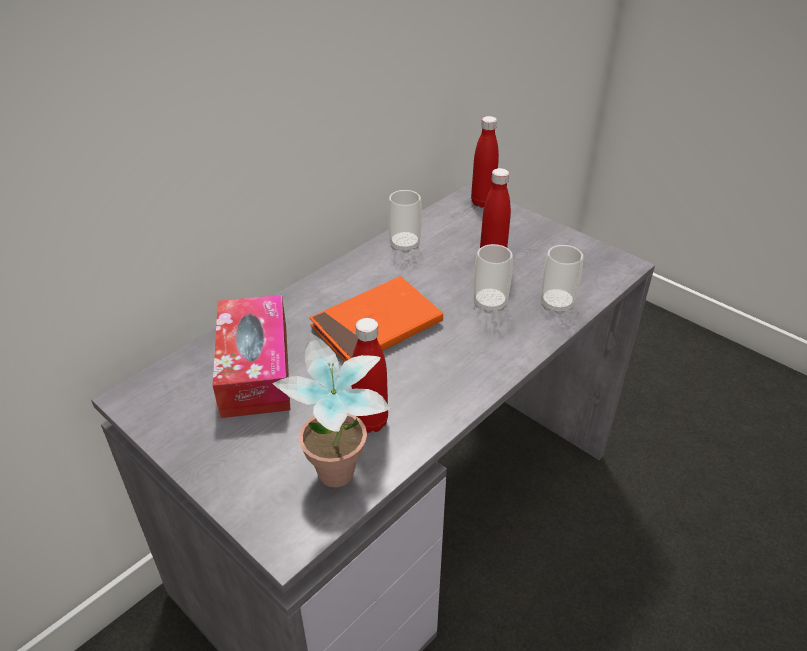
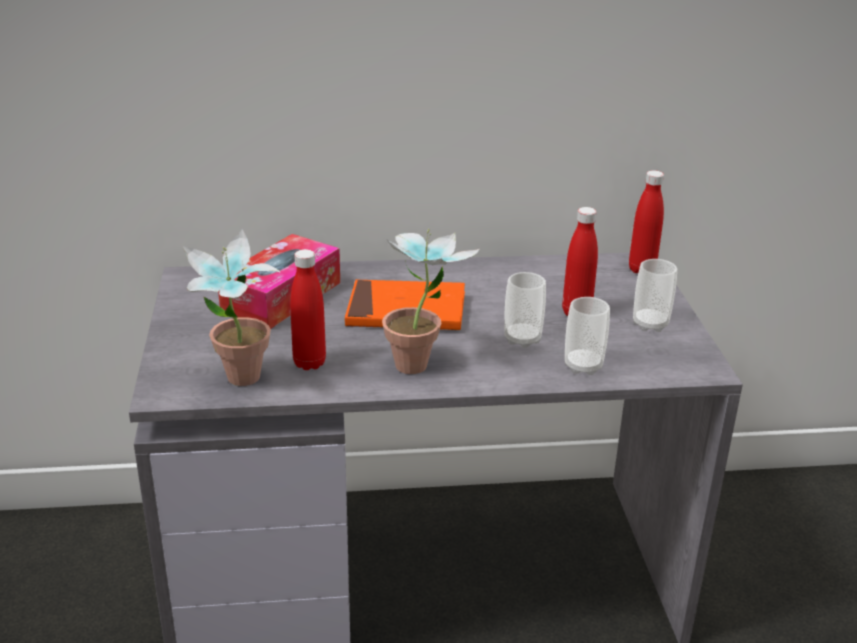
camera: 40 degrees right, 10 degrees down
(404, 245) = (515, 271): cup -> cup (650, 324)
(454, 367) = (423, 363): none -> potted plant

